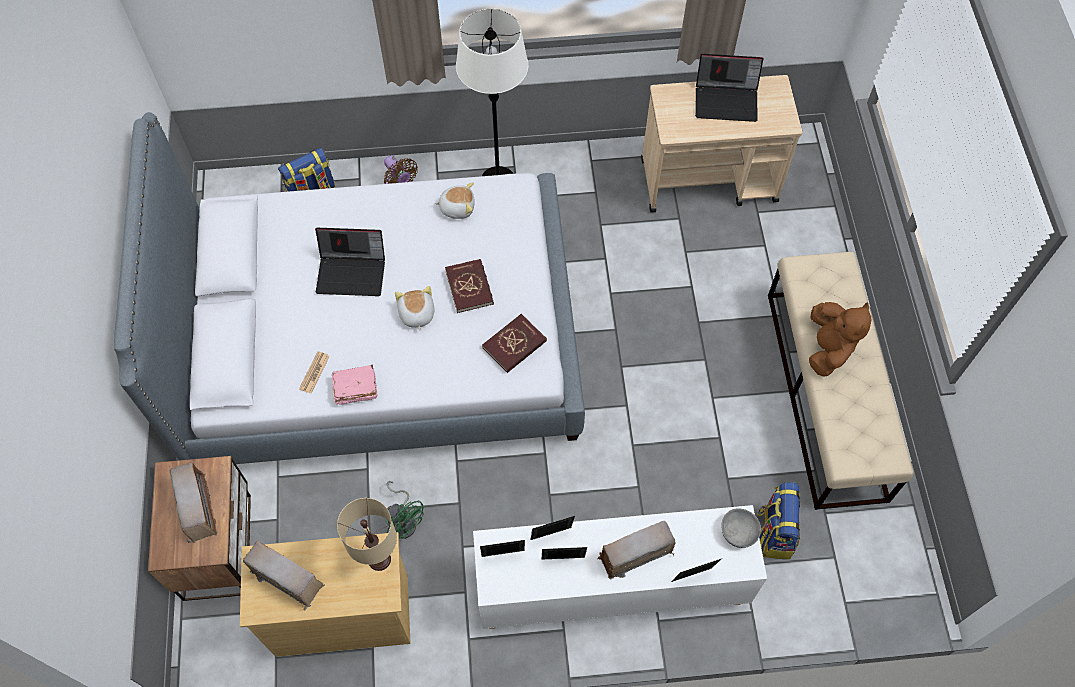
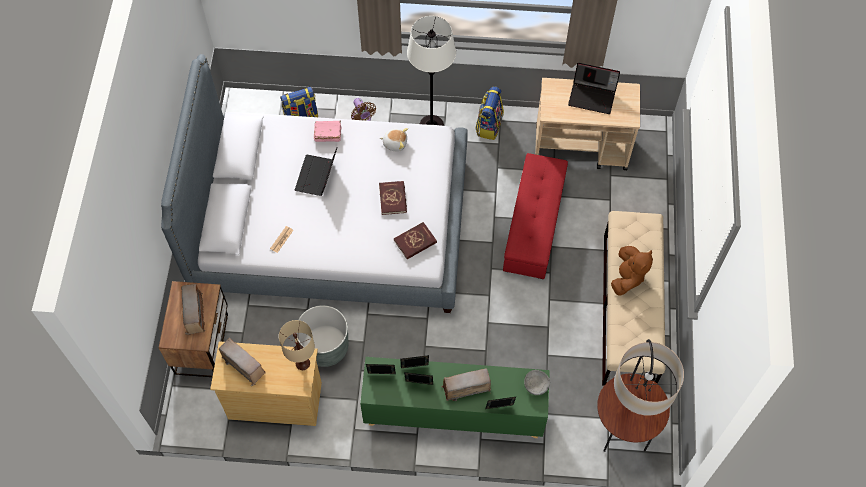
camera: 10 degrees right, 0 degrees up
(352, 272) = (317, 177): laptop -> laptop turned 90 degrees clockwise
(355, 389) = (306, 254): pink book -> pink book (327, 134)
(404, 520) = (325, 347): green fan -> grey planter
(416, 314) = (354, 211): plush toy -> none
(610, 586) = (453, 412): white cabinet -> green cabinet
(667, 296) = (533, 225): none -> red ottoman
(774, 532) = (571, 395): backpack -> backpack (489, 125)
(859, 571) = (622, 430): none -> floor lamp

